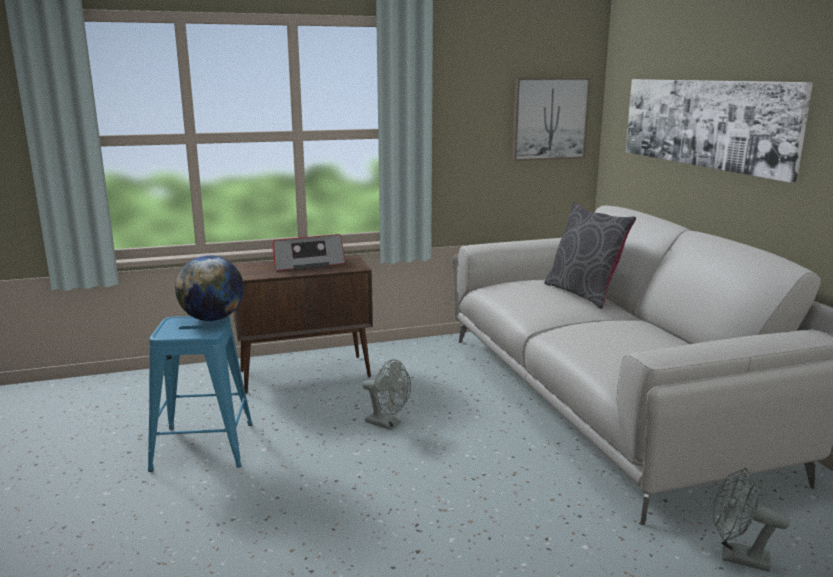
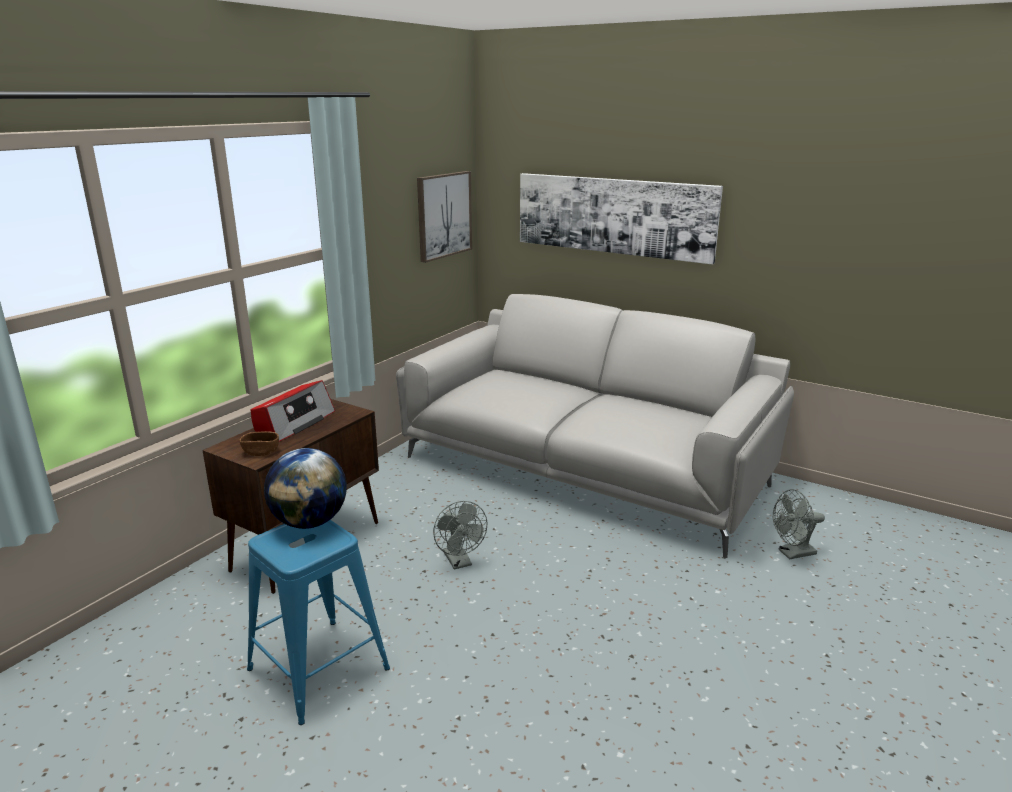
camera: 40 degrees left, 5 degrees up
(255, 273) = (261, 452): none -> brown bowl
(388, 424) = (460, 562): grey fan -> grey fan turned 75 degrees clockwise
(583, 294) = (542, 382): grey pillow -> none

